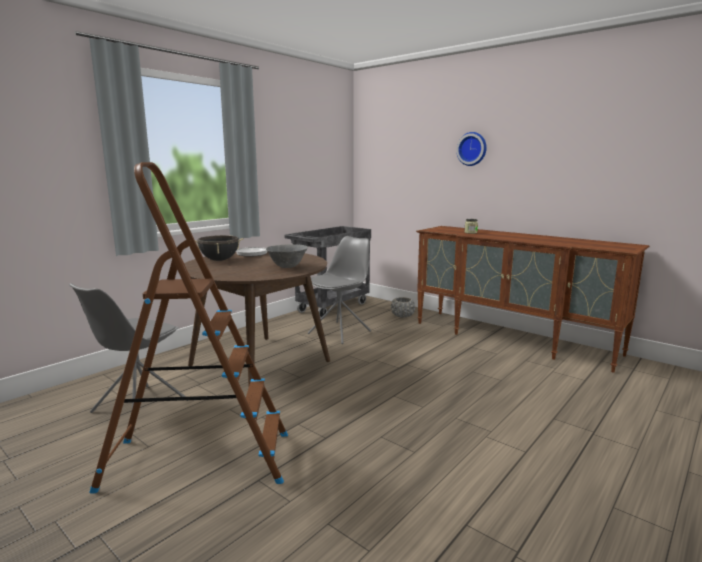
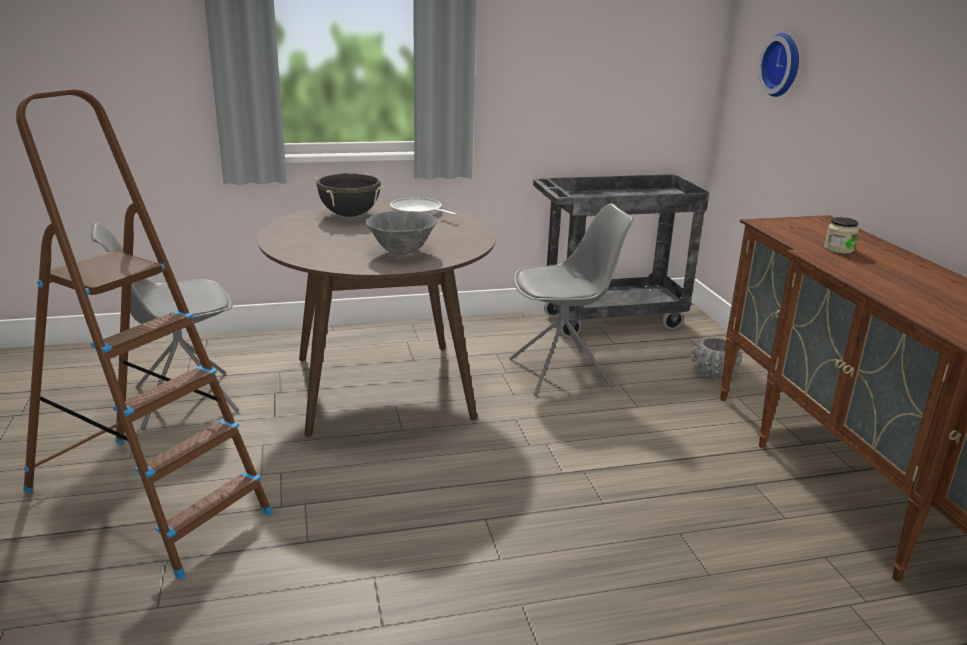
camera: 35 degrees right, 10 degrees up
(472, 149) = (915, 54): wall clock -> wall clock (783, 65)

